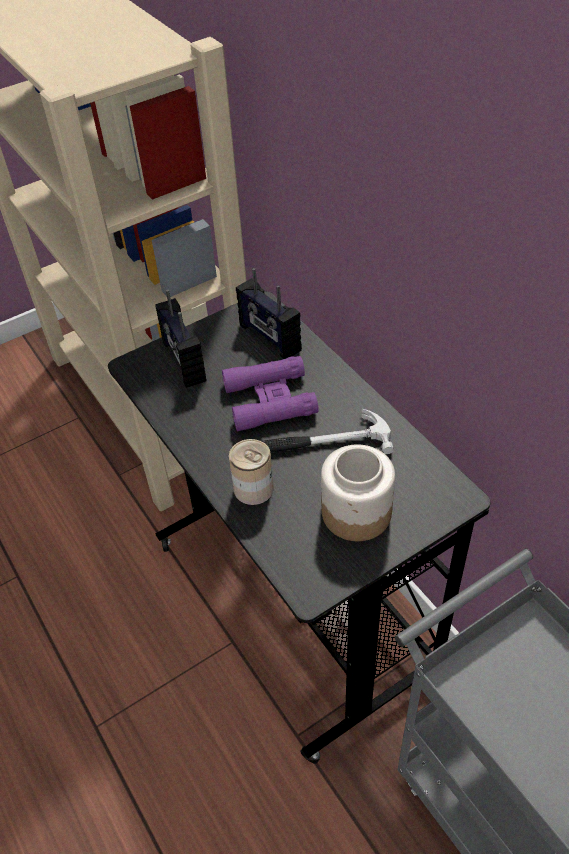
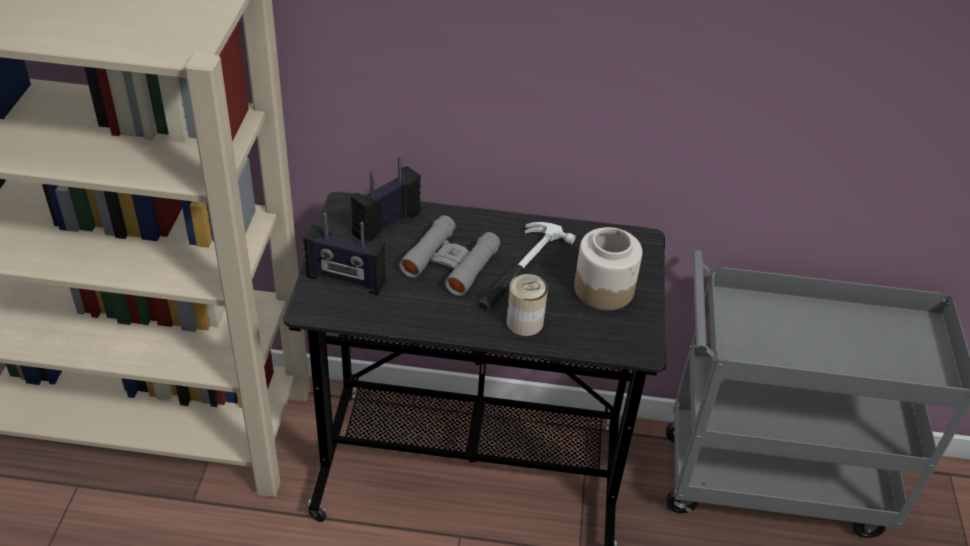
camera: 55 degrees left, 5 degrees down
(269, 338) = (386, 223): radio -> radio turned 135 degrees clockwise
(270, 400) = (450, 262): purple binoculars -> grey binoculars

